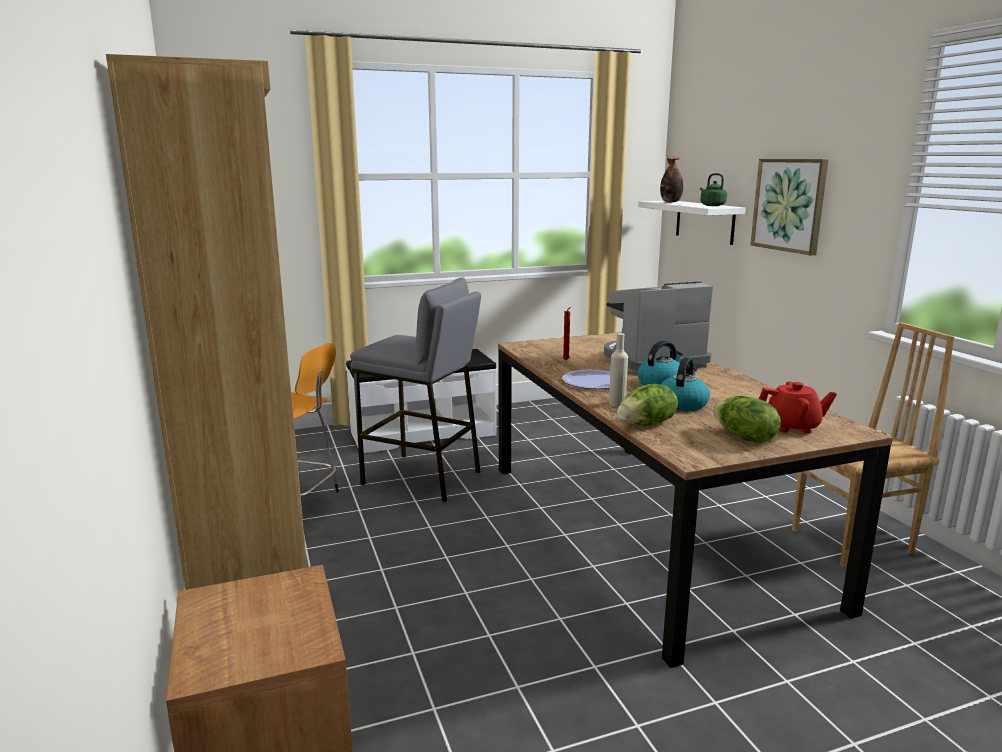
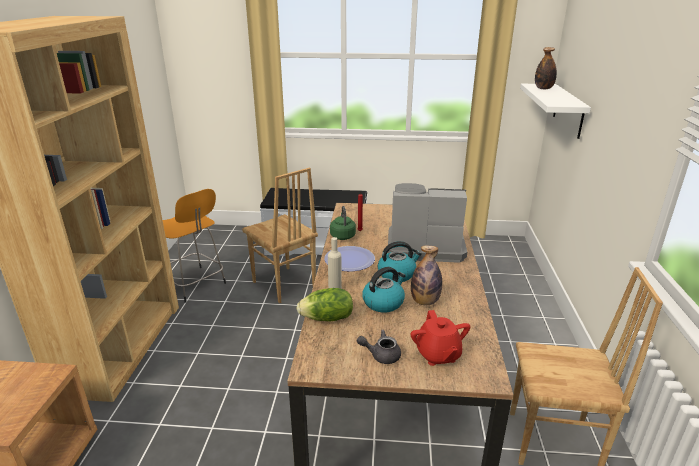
camera: 25 degrees right, 10 degrees up
(422, 478) = (283, 285): grey stool -> brown chair
(711, 205) = (564, 100): green kettle -> green kettle (342, 235)
(720, 397) = (425, 301): none -> bottle
(743, 437) = (381, 355): lettuce -> grey teapot
(789, 205) = (614, 115): picture -> none
(793, 427) = (438, 355): red teapot -> red teapot turned 45 degrees clockwise

